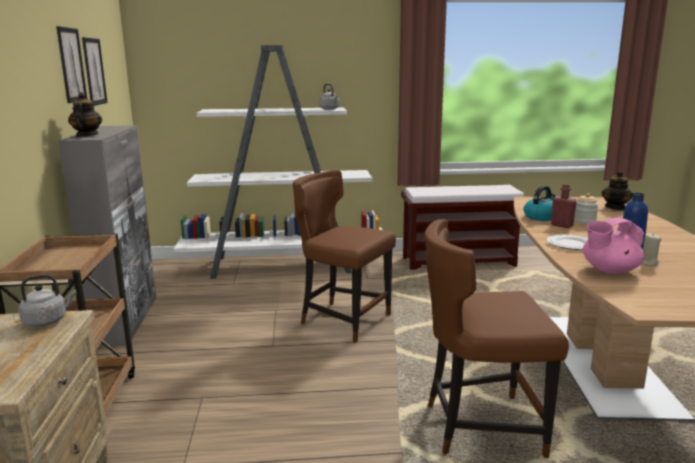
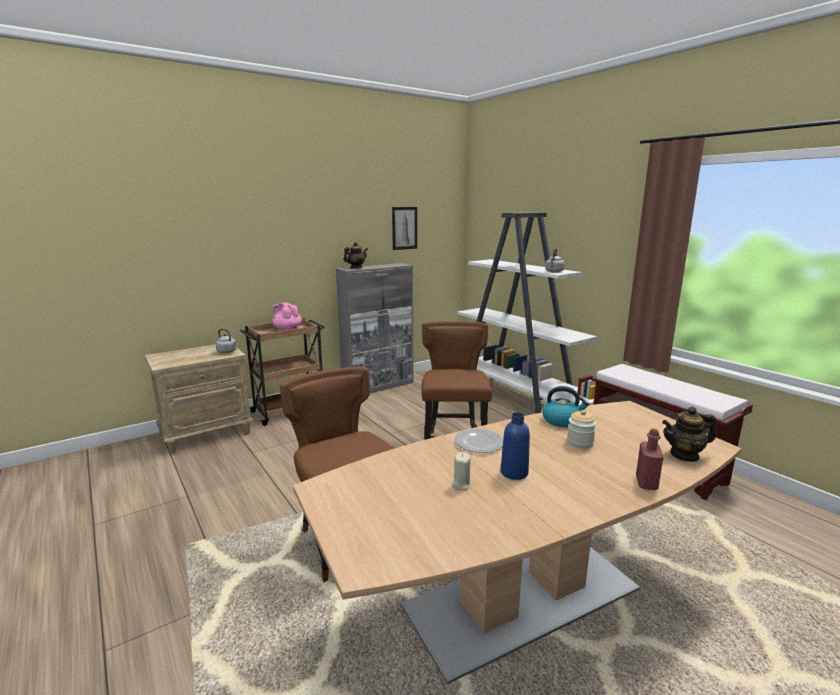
camera: 60 degrees right, 0 degrees up
(71, 65) = (371, 224): picture -> none
(561, 225) = (544, 433): red bottle -> red bottle (646, 483)
(609, 270) = (414, 466): pink teapot -> pink teapot (287, 329)

